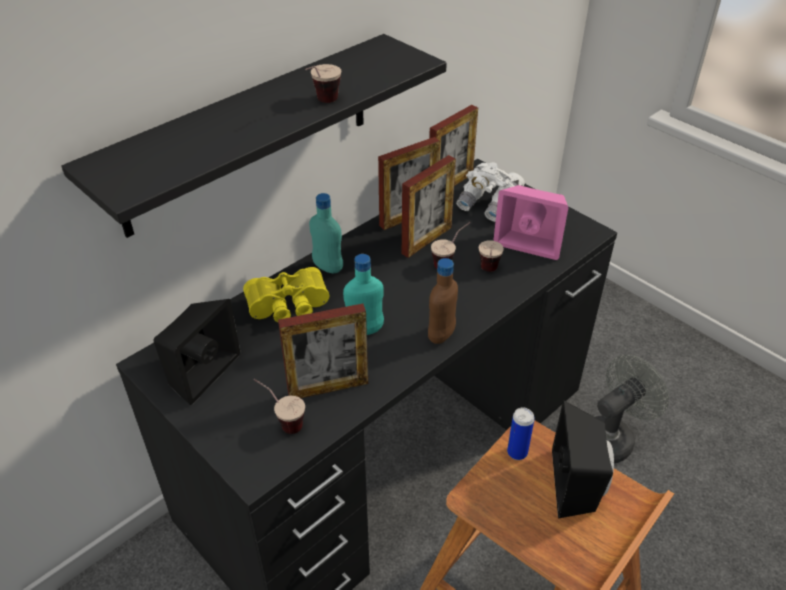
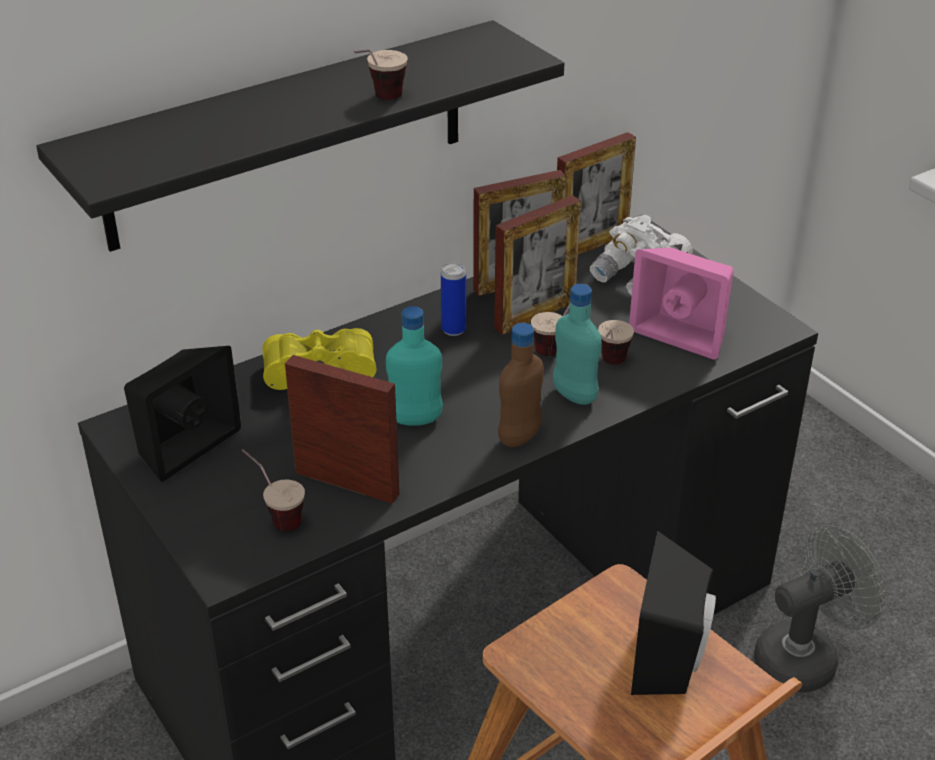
camera: 10 degrees right, 5 degrees down
(328, 267) = (386, 336): turquoise bottle -> turquoise bottle (574, 395)
(328, 388) = (347, 483): picture frame -> picture frame turned 150 degrees counterclockwise
(517, 452) = (598, 608): can -> can (453, 329)

